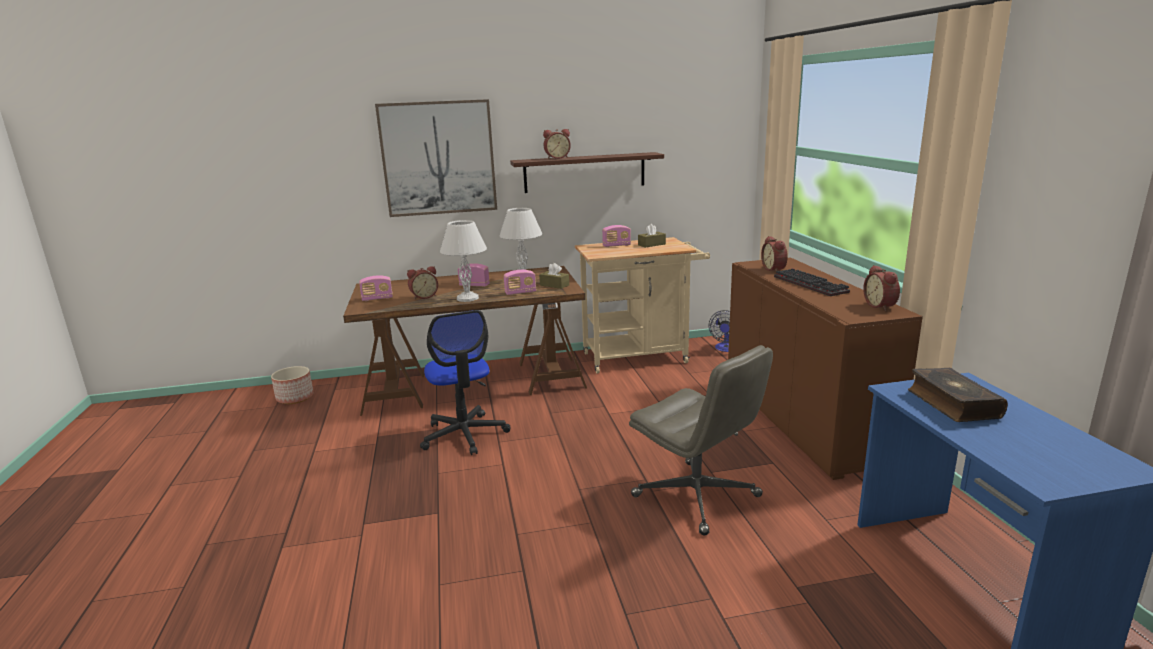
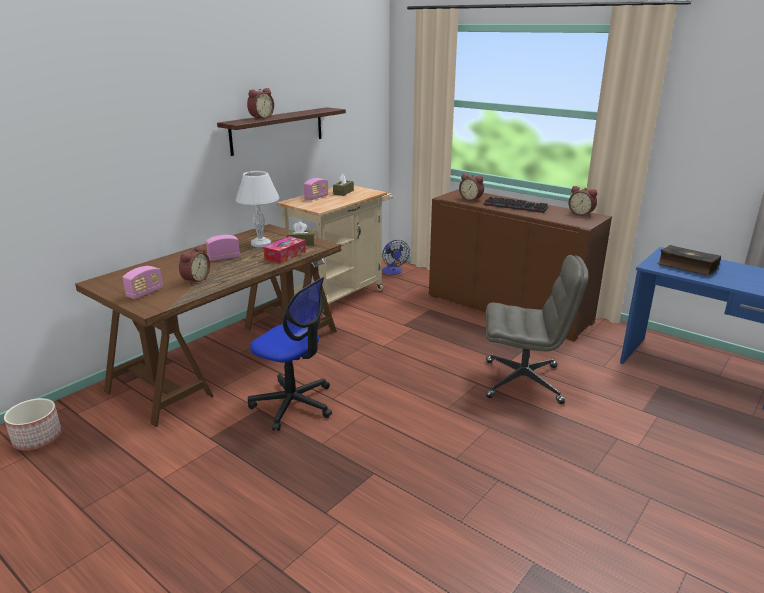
camera: 40 degrees left, 5 degrees up
(438, 158) = (149, 125): picture -> none
(468, 298) = (246, 271): white table lamp -> none
(520, 293) = (285, 256): radio -> tissue box

